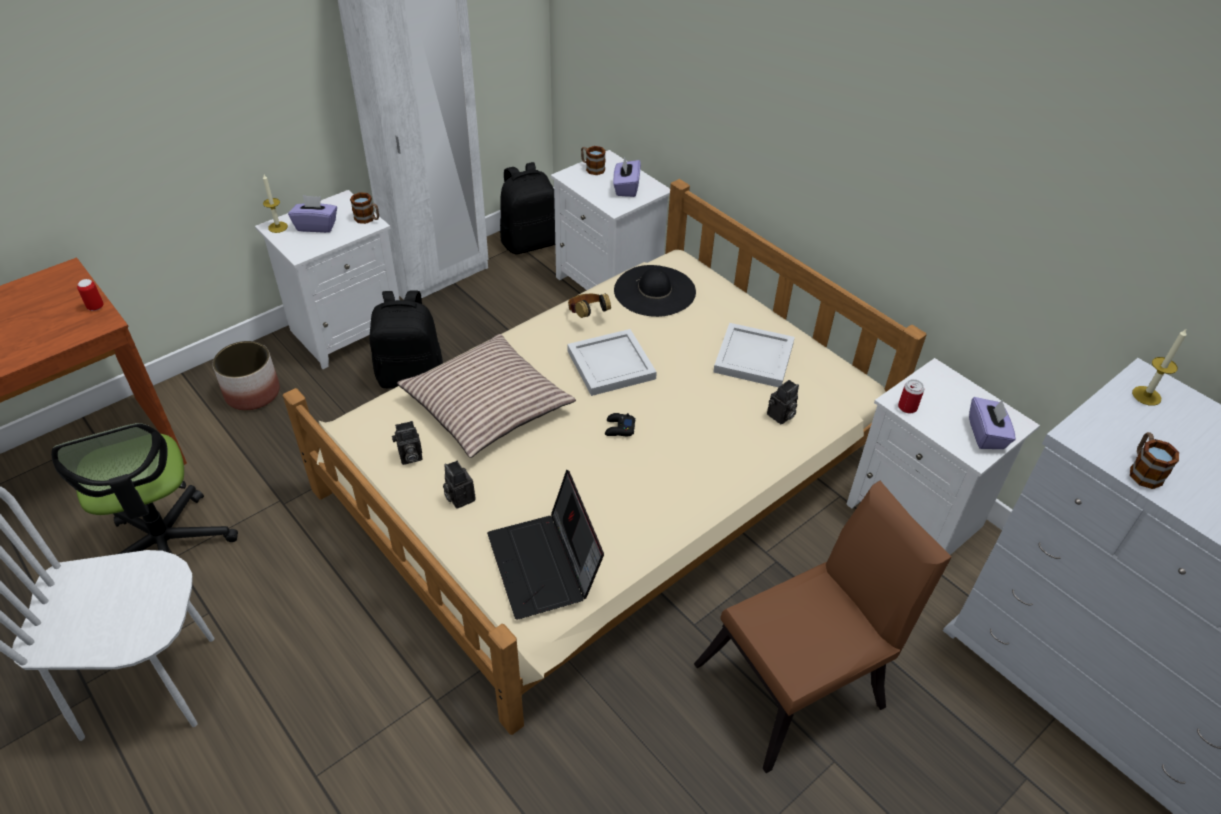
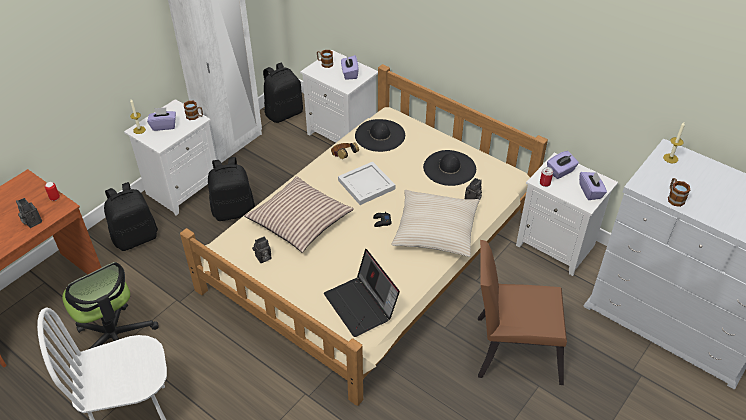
camera: 10 degrees left, 0 degrees up
(253, 393) = (136, 237): planter -> black backpack
(459, 497) = (300, 276): camera -> camera (31, 221)
(705, 457) = (435, 230): none -> beige pillow
(754, 359) = (449, 168): white tray -> black hat
(800, 682) = (511, 348): brown chair -> brown chair turned 135 degrees counterclockwise
(940, 392) = (561, 171): none -> purple tissue box

